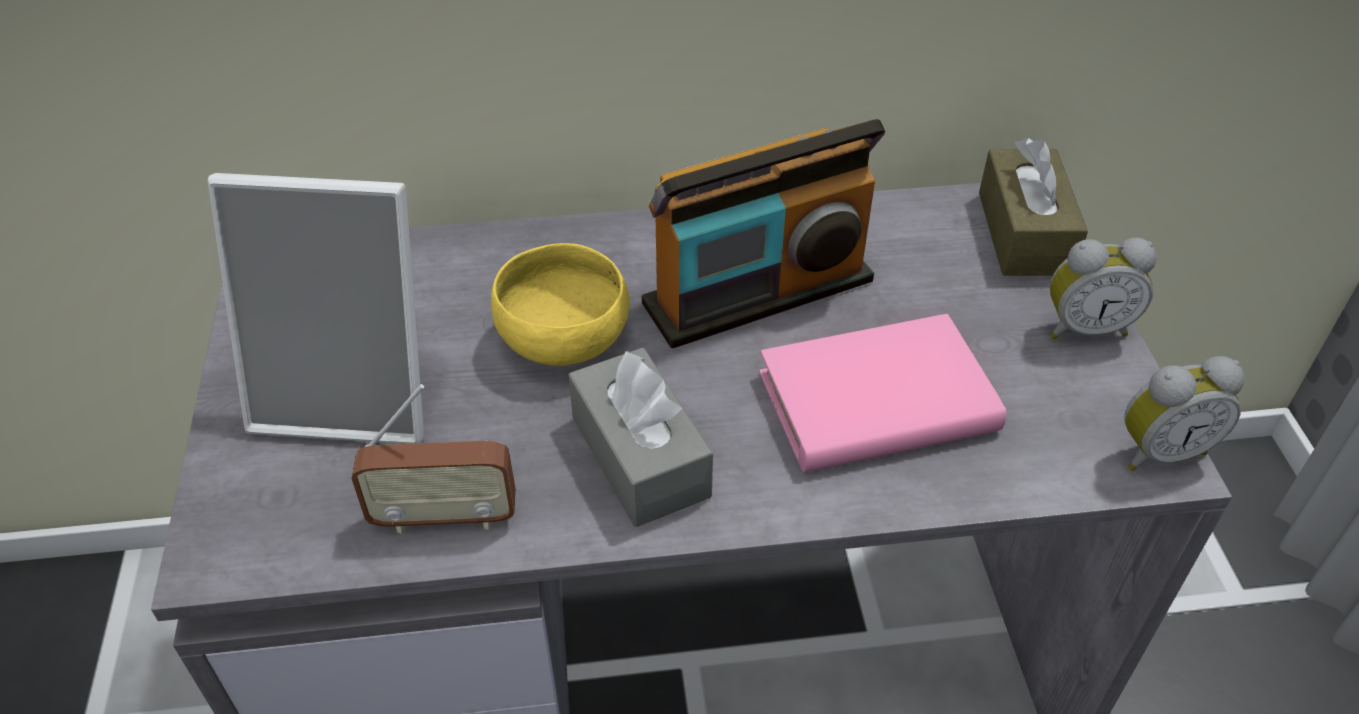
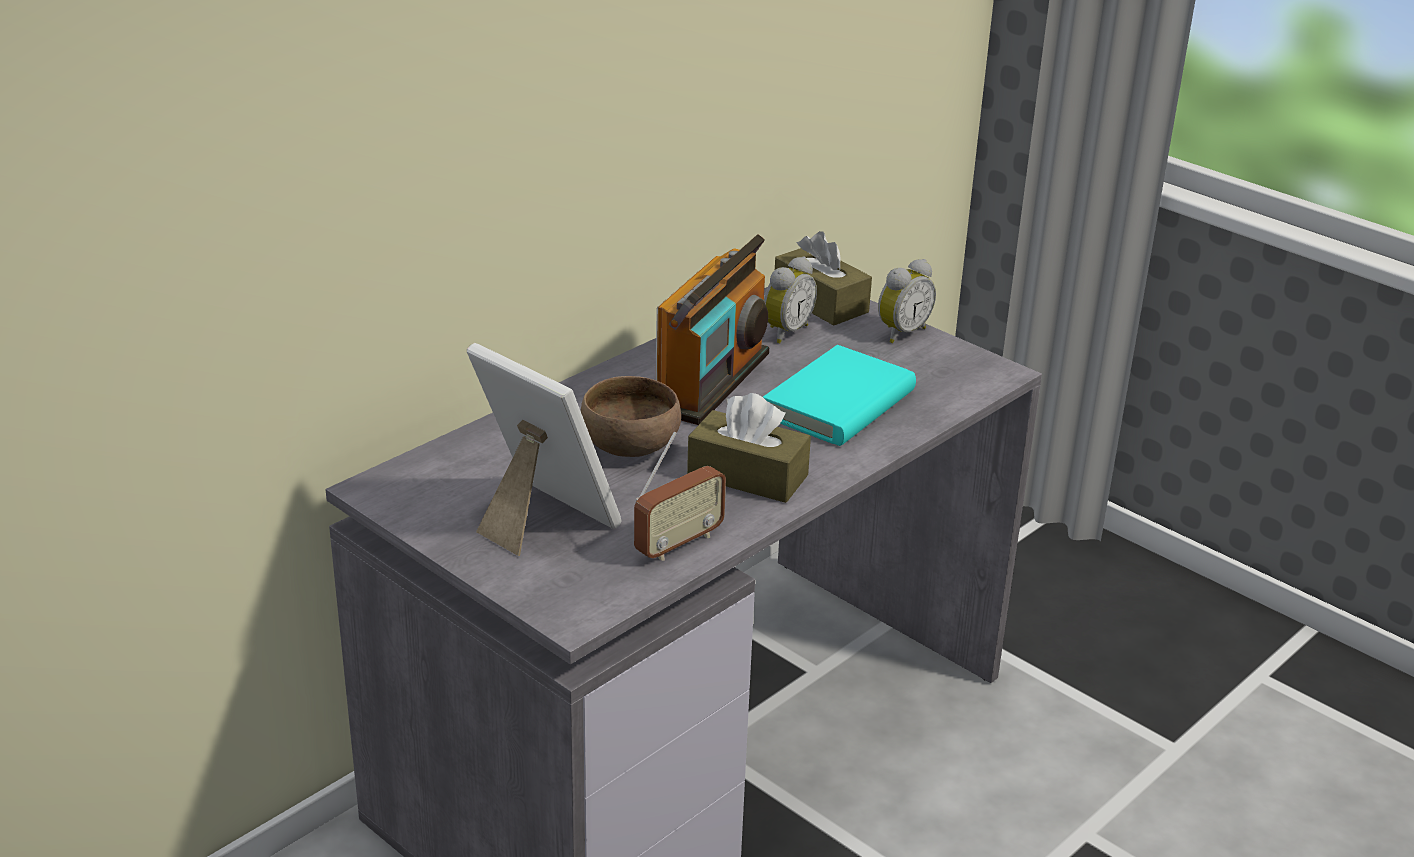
camera: 40 degrees left, 15 degrees down
(353, 393) = (539, 519): picture frame -> picture frame turned 105 degrees counterclockwise
(565, 338) = (630, 445): yellow bowl -> brown bowl
(640, 456) = (747, 475): grey tissue box -> brown tissue box
(877, 403) = (839, 404): pink book -> turquoise book
(1159, 450) = (992, 368): alarm clock -> alarm clock (784, 332)

